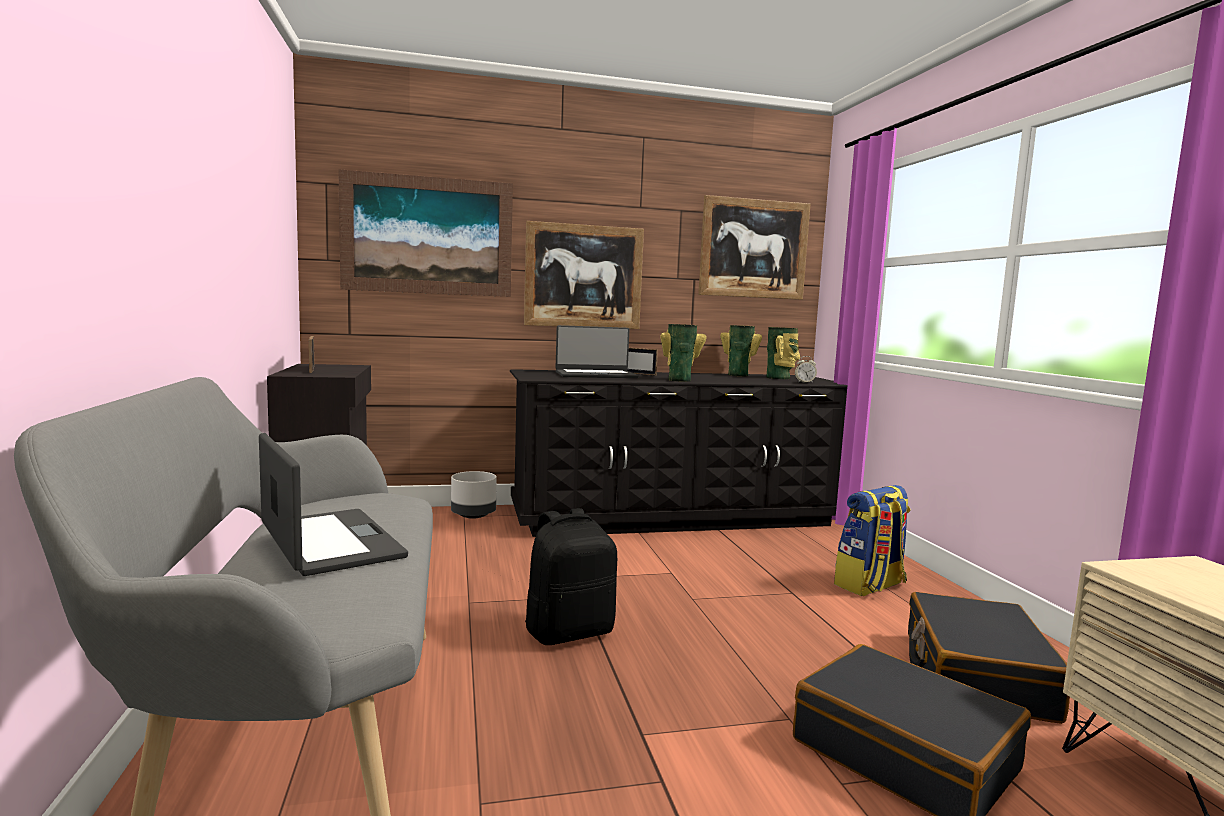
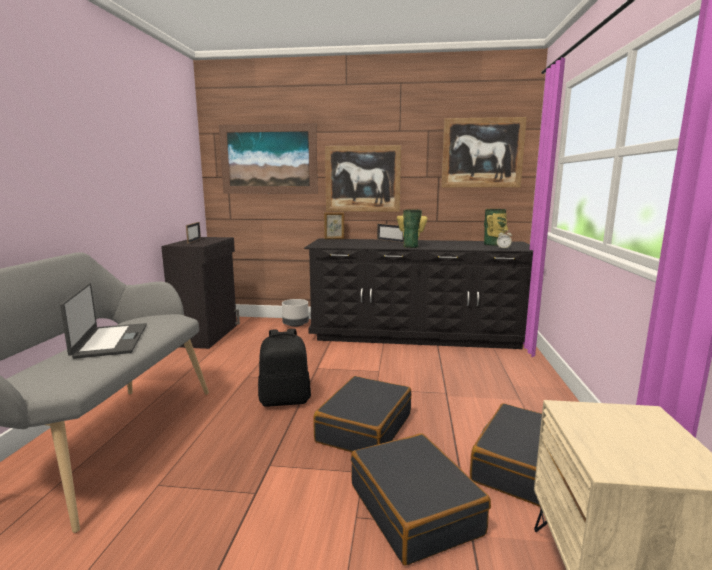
camera: 20 degrees right, 5 degrees up
(539, 370) = (334, 239): none -> picture frame
(595, 375) = (362, 242): laptop -> none
(729, 656) = (364, 427): none -> black suitcase
(738, 375) = (467, 242): vase -> none
(870, 586) = (508, 394): backpack -> none

